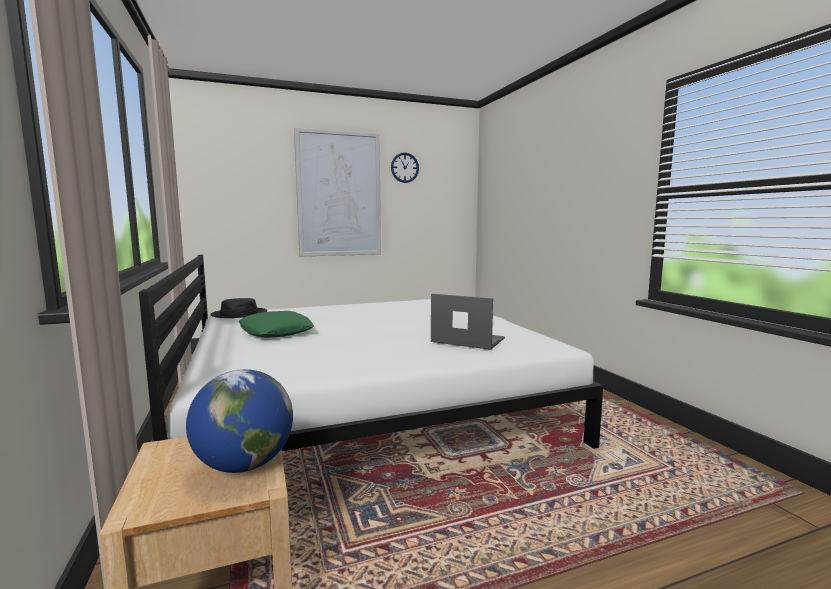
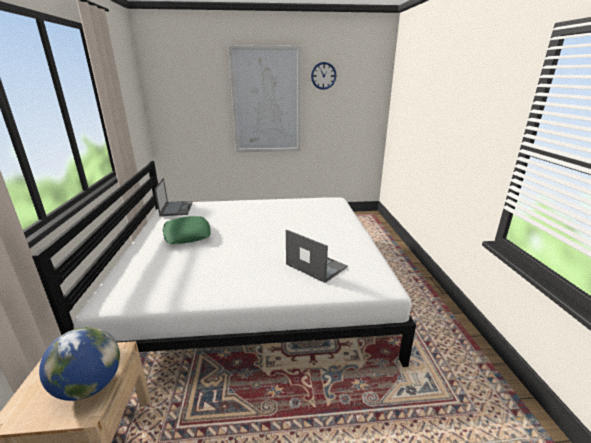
camera: 15 degrees right, 15 degrees up
(239, 314) = (176, 208): black hat -> laptop

